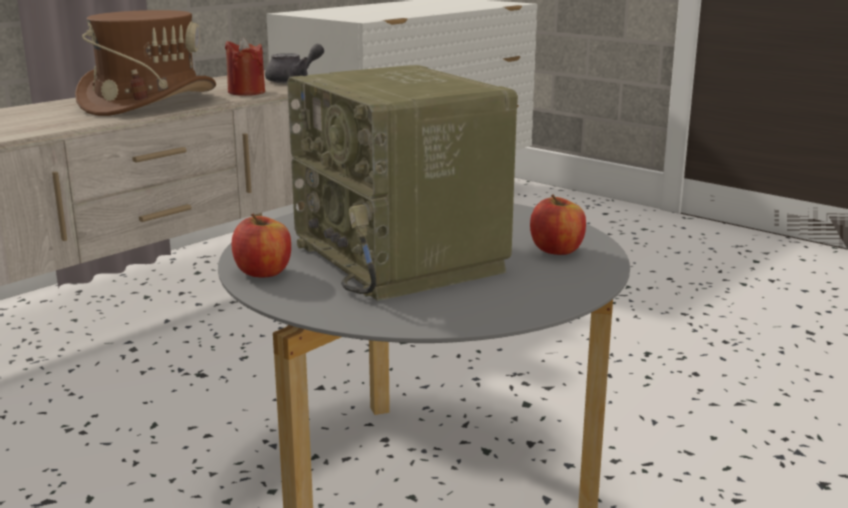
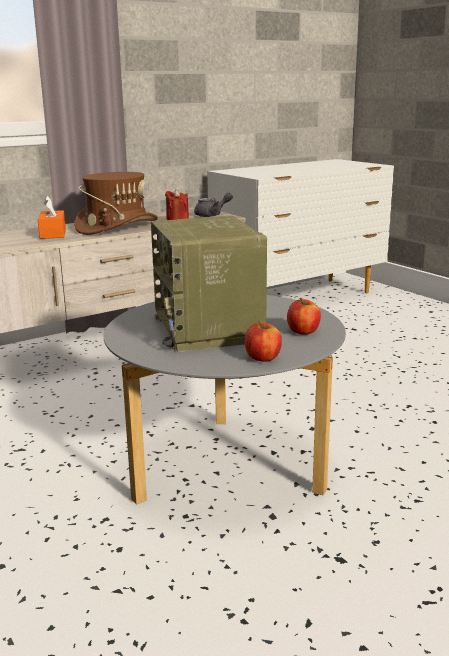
camera: 15 degrees right, 0 degrees up
(41, 116) = (53, 233): none -> orange tissue box
(263, 272) = (127, 331): apple -> apple (263, 358)

